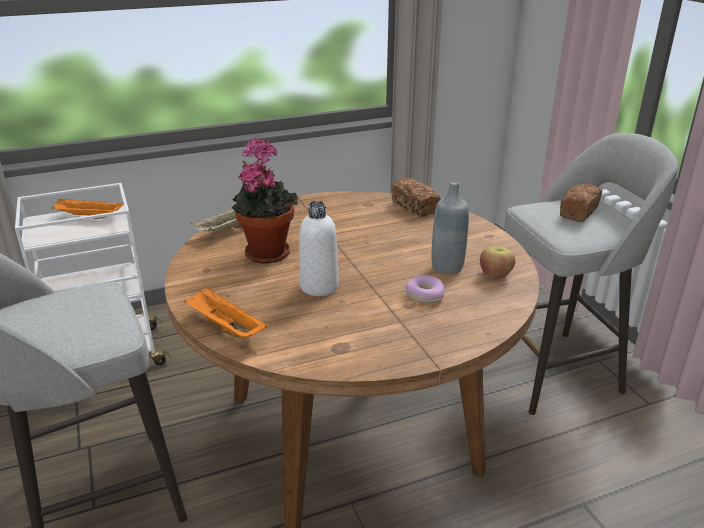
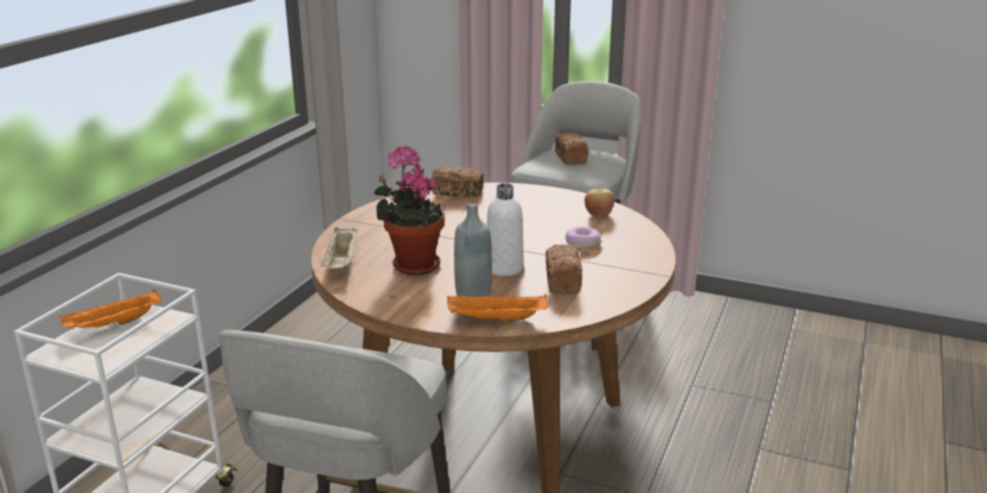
camera: 45 degrees left, 5 degrees down
(338, 321) = (562, 281): none -> bread
(447, 267) = (561, 222): grey bottle -> grey bottle (473, 297)

